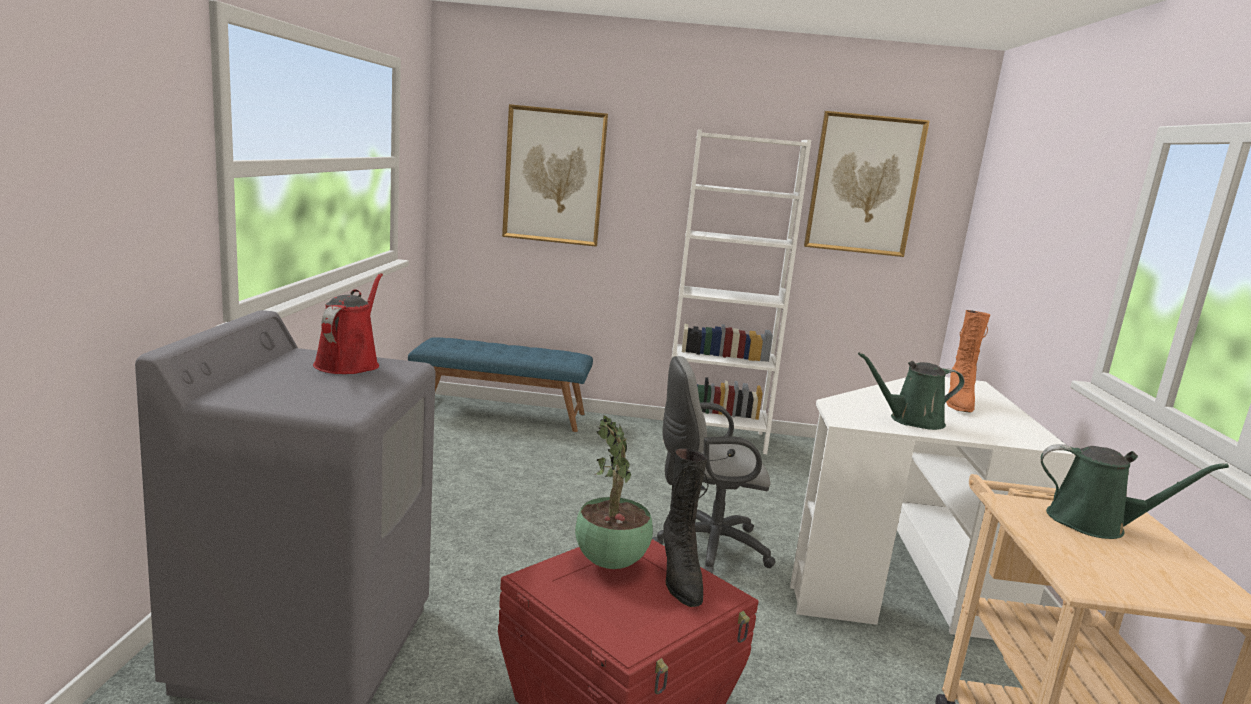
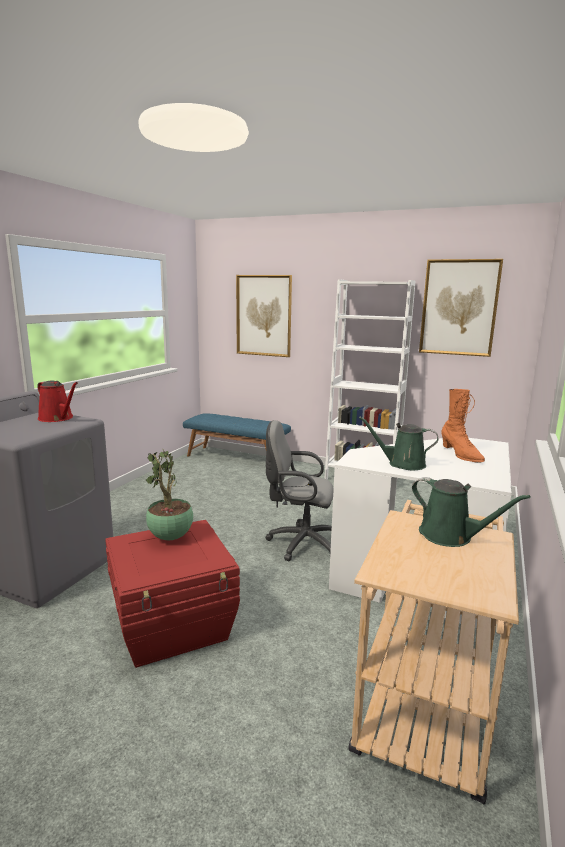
camera: 20 degrees right, 0 degrees up
(349, 363) = (57, 418): red watering can -> red watering can turned 105 degrees clockwise
(680, 578) = (202, 550): black boot -> none
(959, 403) = (460, 455): orange boot -> orange boot turned 60 degrees counterclockwise

